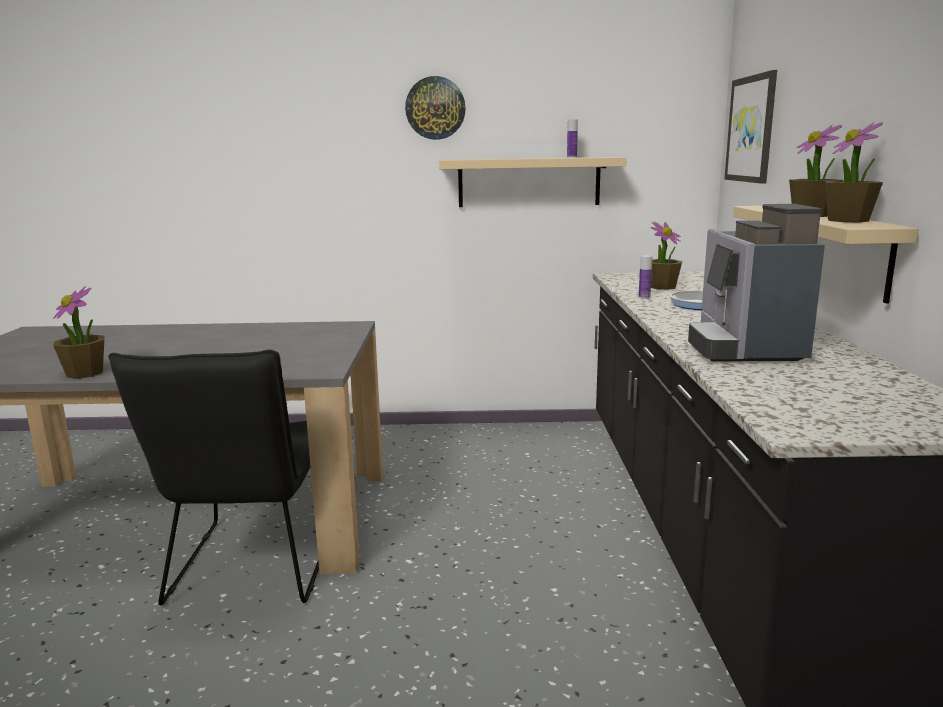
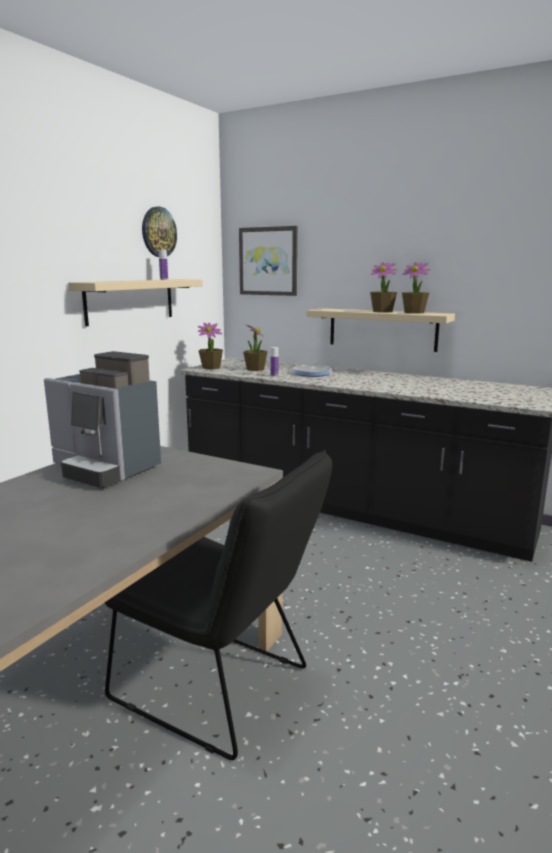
camera: 60 degrees left, 0 degrees up
(85, 373) = (79, 568): potted plant -> potted plant (211, 367)
(435, 108) = (59, 232): wall clock -> wall clock (158, 232)
(744, 348) = (409, 386): coffee machine -> coffee machine (105, 469)

